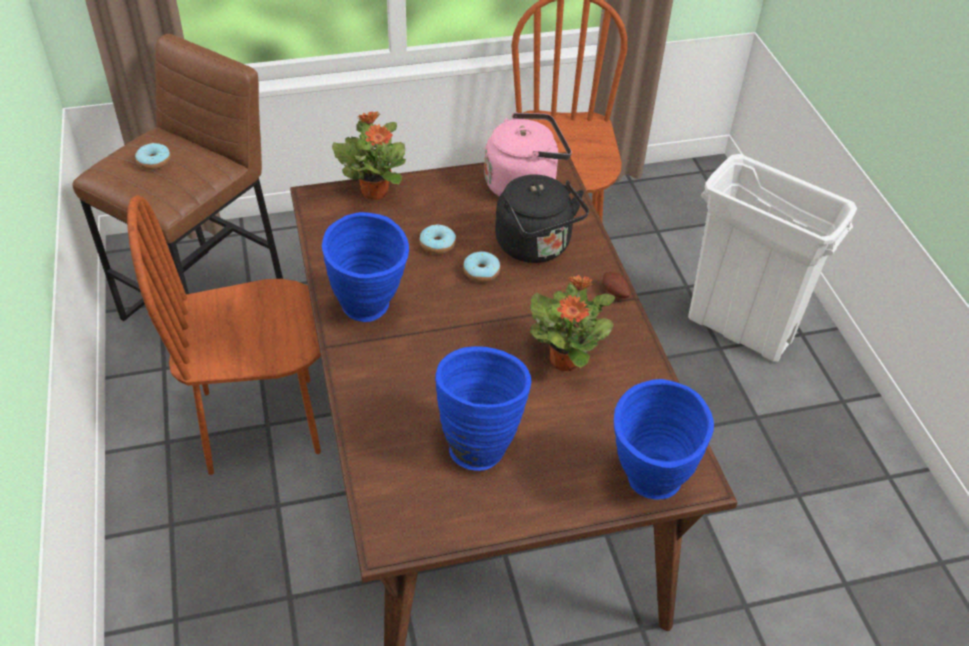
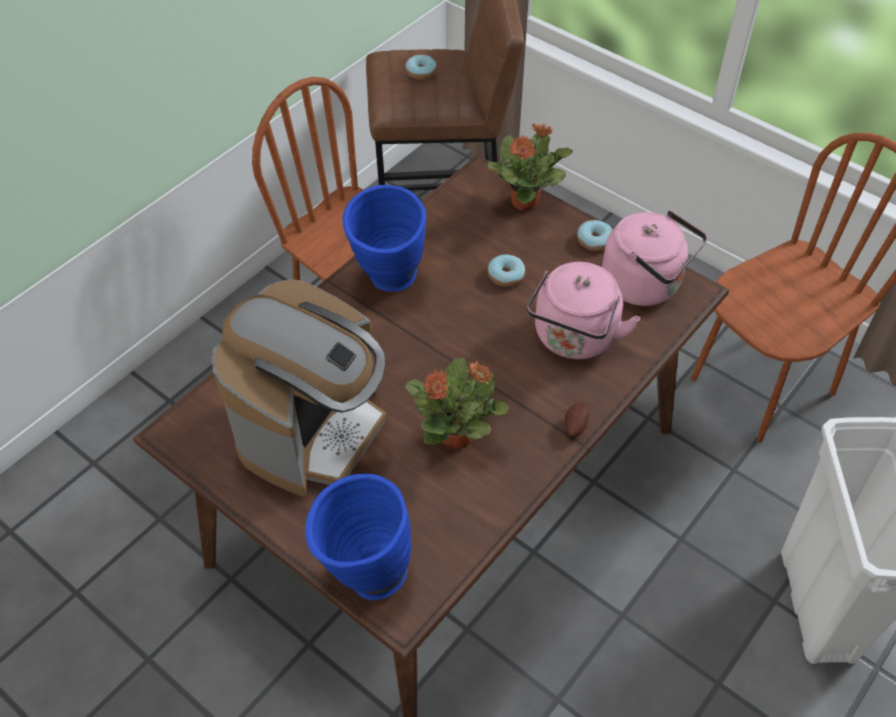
camera: 55 degrees right, 5 degrees up
(479, 442) = (314, 431): blue vase -> coffee machine
(481, 272) = (503, 321): donut -> donut (594, 241)
(536, 247) = (574, 339): black kettle -> pink kettle

